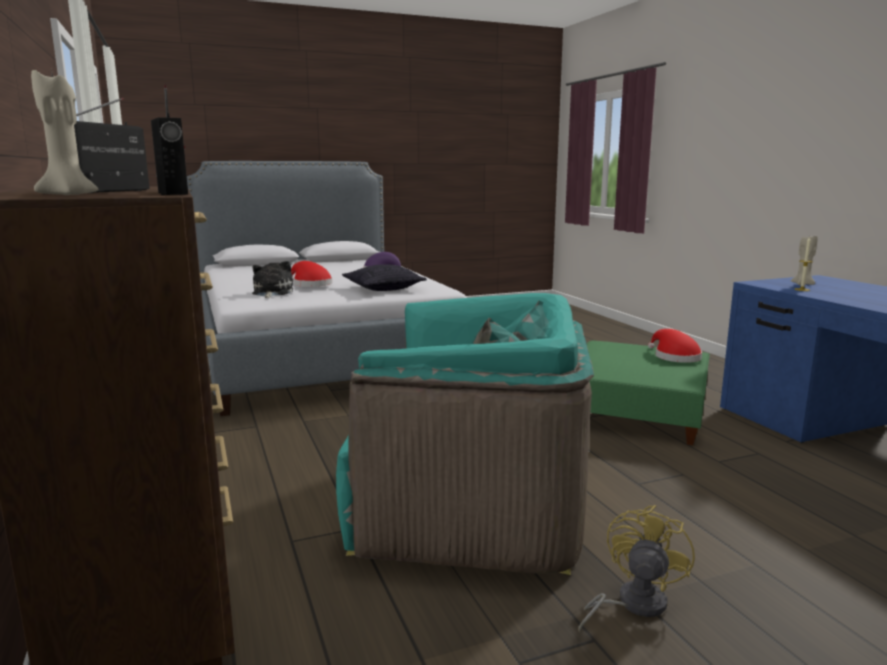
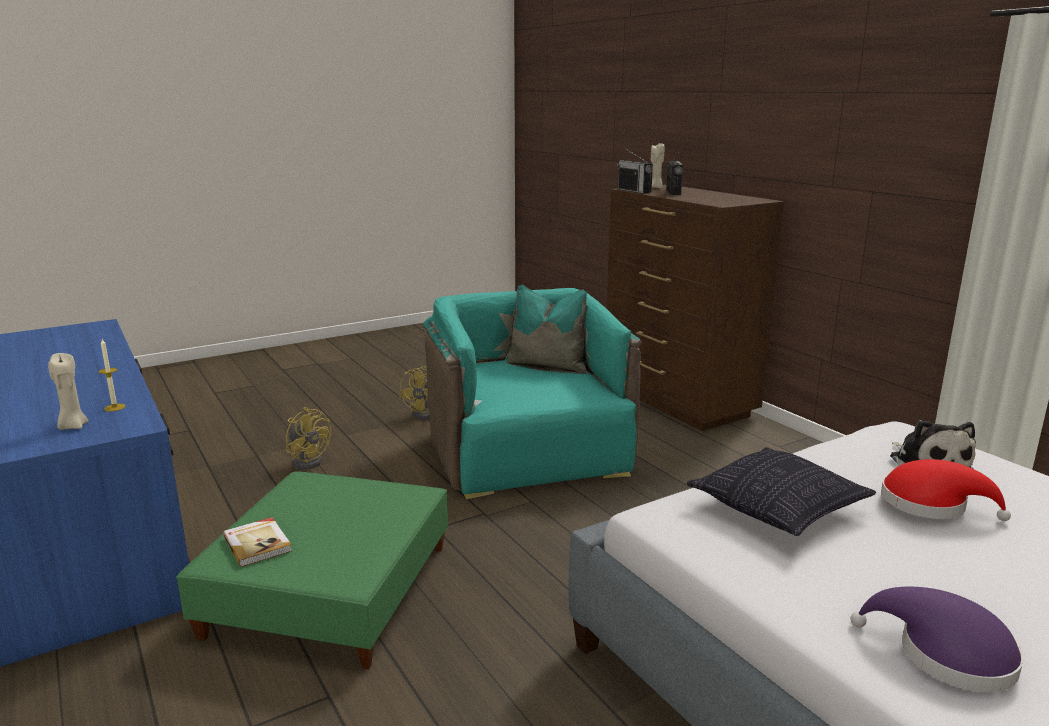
camera: 170 degrees right, 5 degrees up
(470, 505) = (528, 453): turquoise armchair -> turquoise armchair turned 75 degrees clockwise
(674, 357) = (258, 544): red hat -> book
(765, 519) = (309, 460): none -> yellow fan

